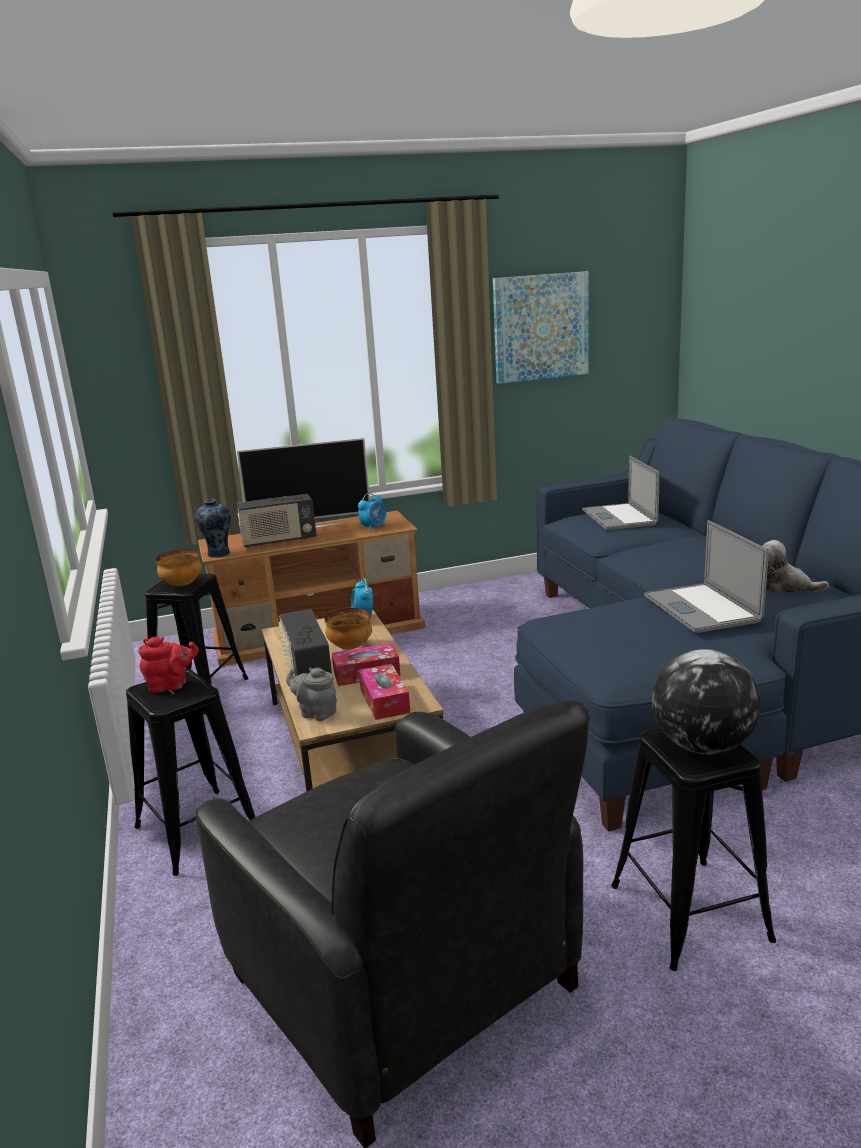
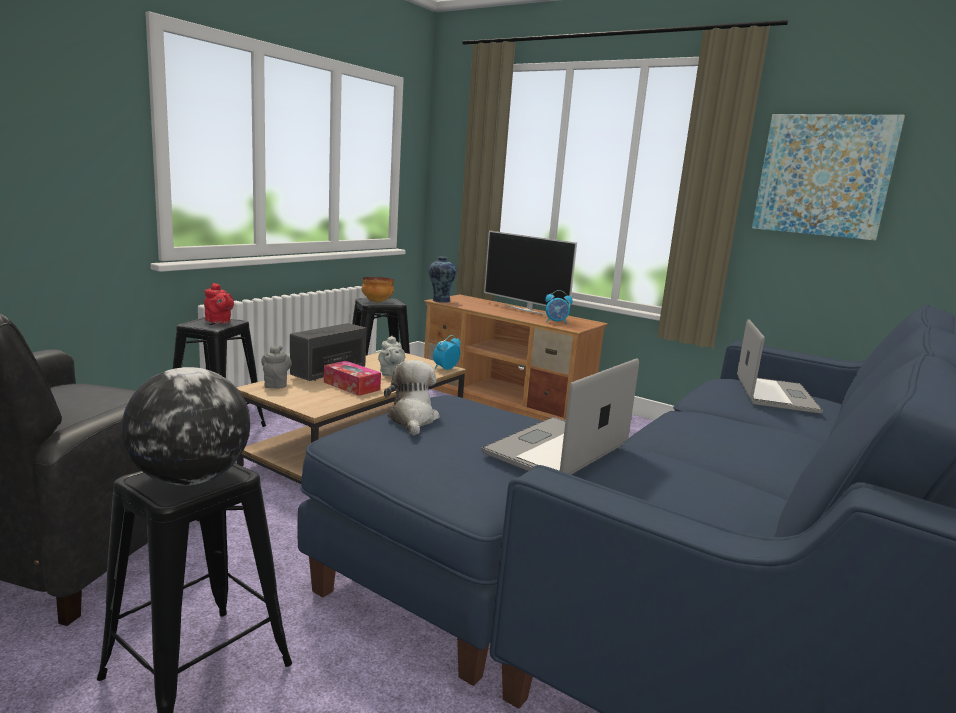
camera: 50 degrees right, 5 degrees down
(279, 541) = (486, 307): radio -> none
(350, 647) = (390, 374): bowl -> grey teapot
(384, 701) = (312, 398): tissue box -> none
(619, 517) = (775, 394): laptop -> laptop turned 150 degrees clockwise
(784, 586) = (704, 489): plush toy -> plush toy (412, 419)

